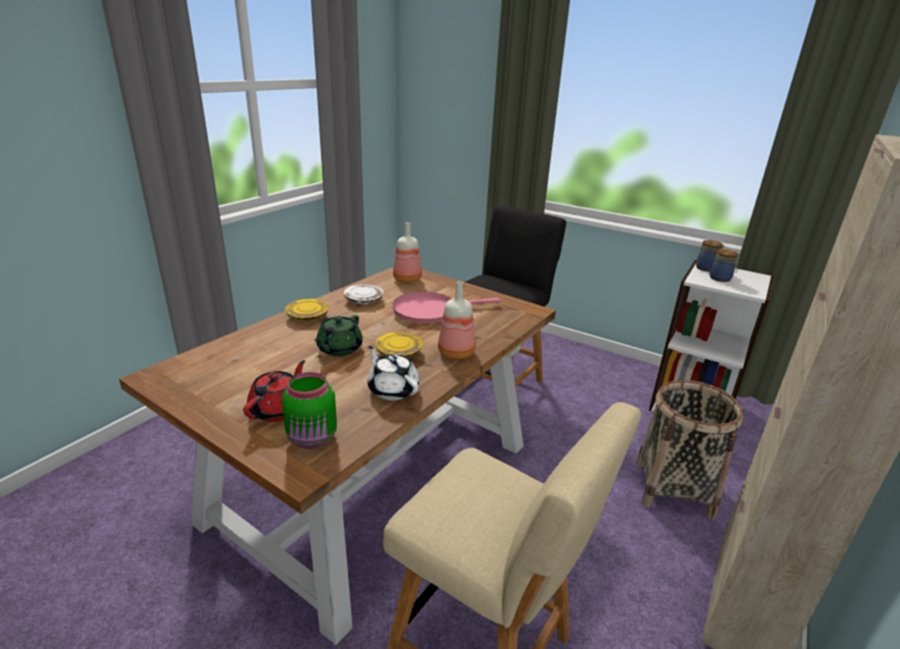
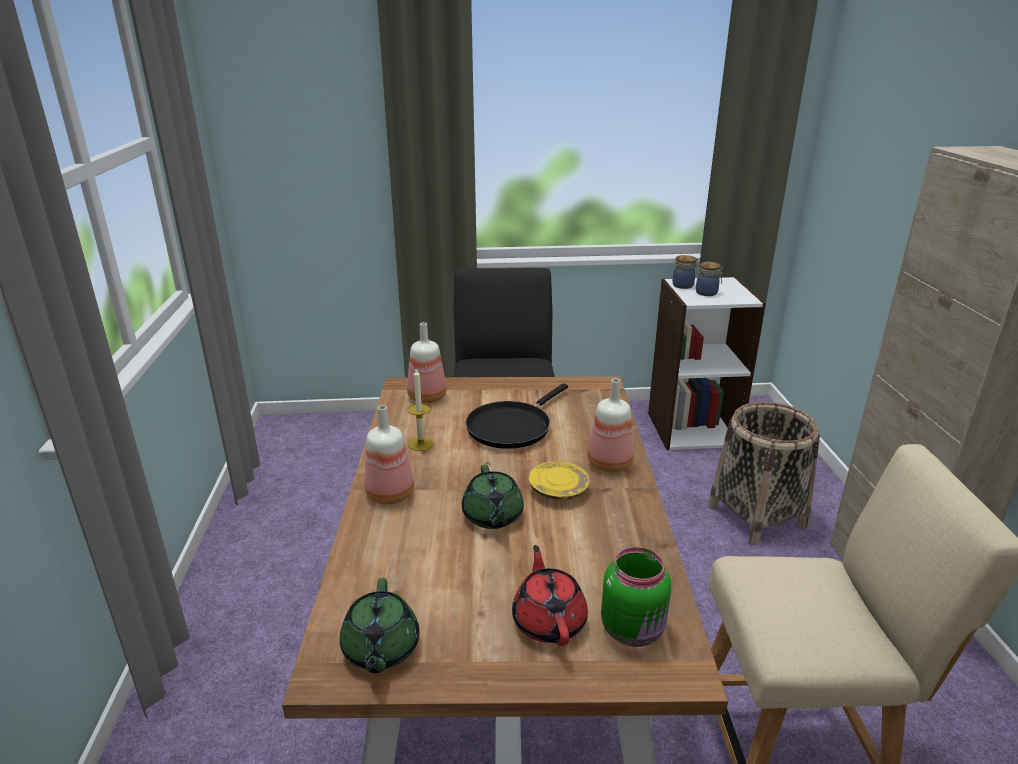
camera: 35 degrees left, 0 degrees up
(187, 379) = (380, 649): none -> green teapot
(308, 316) = (390, 493): yellow plate -> bottle
(364, 300) = (421, 443): white plate -> candle
(392, 389) = (617, 534): white teapot -> none
(430, 311) = (512, 427): pink frying pan -> black frying pan

